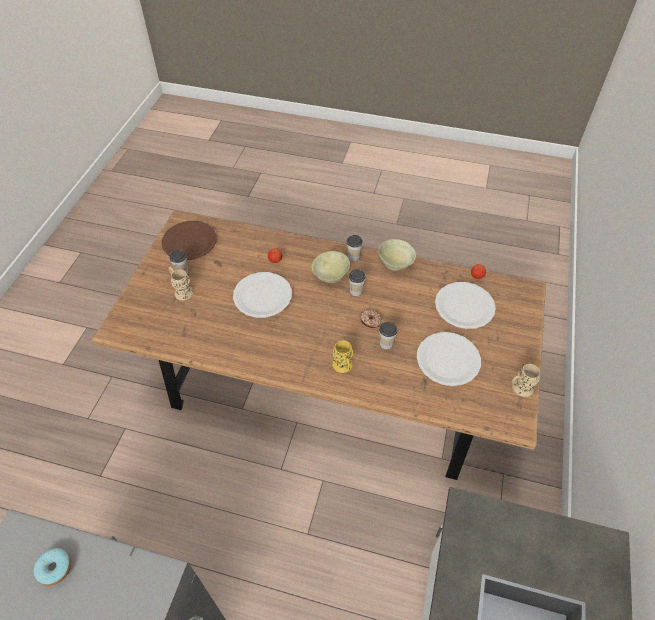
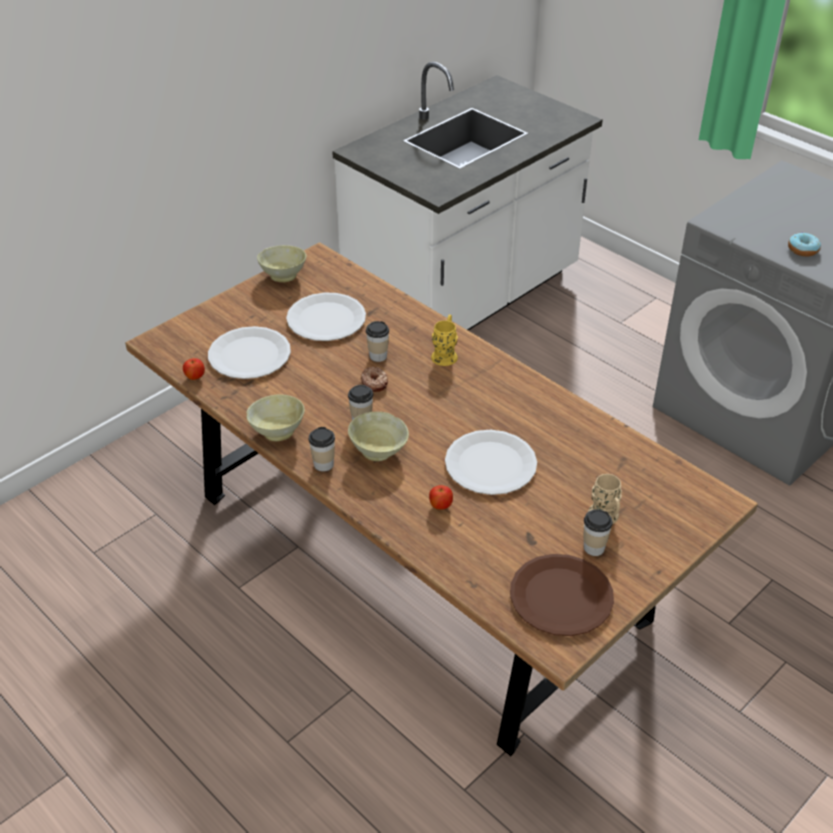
camera: 150 degrees left, 10 degrees down
(519, 388) = (284, 275): beige mug -> beige bowl

